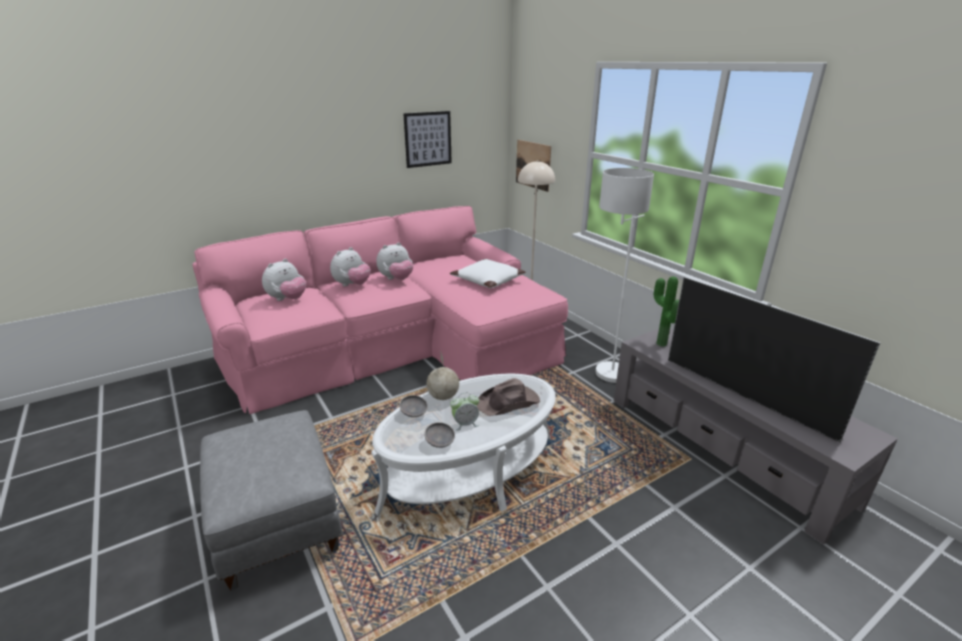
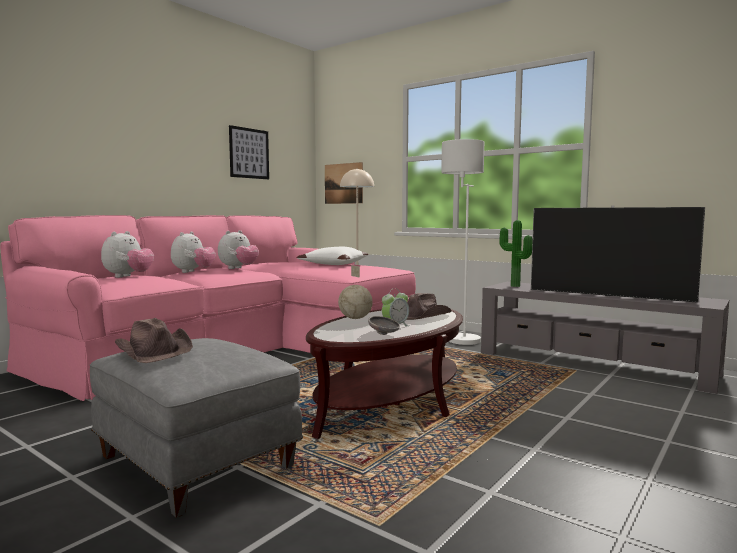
camera: 20 degrees left, 20 degrees down
(234, 448) = (155, 351): none -> brown hat
(414, 414) = (337, 327): grey bowl -> none
(470, 472) = (390, 402): white coffee table -> brown coffee table

